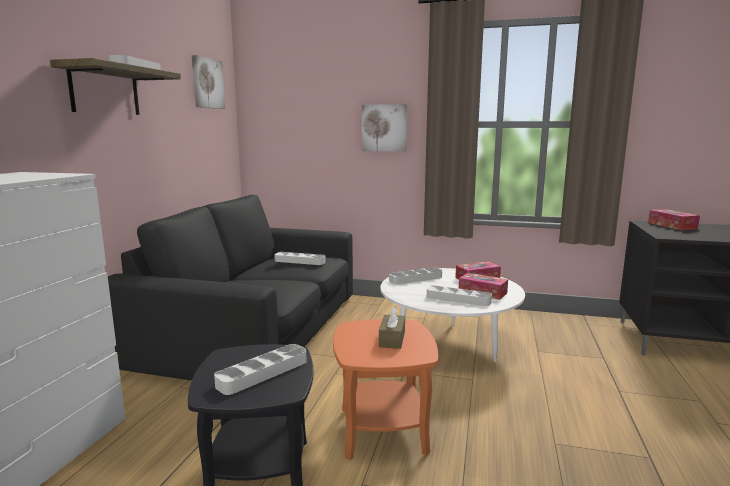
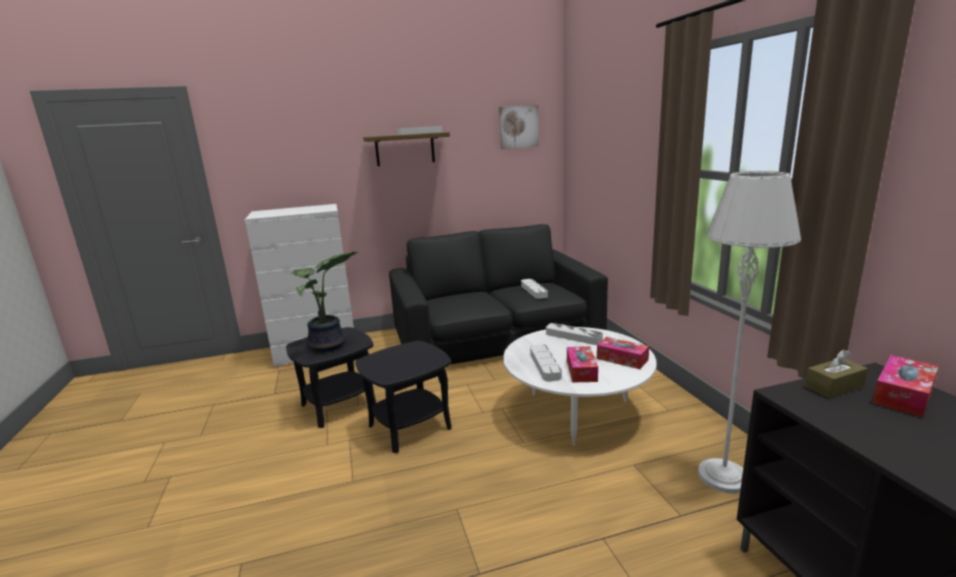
camera: 60 degrees right, 5 degrees up
(263, 373) = (328, 346): grey tray -> potted plant
(382, 430) = (410, 427): orange side table -> black side table
(384, 128) = (640, 170): picture -> none
(392, 339) = (406, 362): brown tissue box -> brown tissue box (834, 387)
(569, 332) = (723, 477): none -> grey floor lamp

